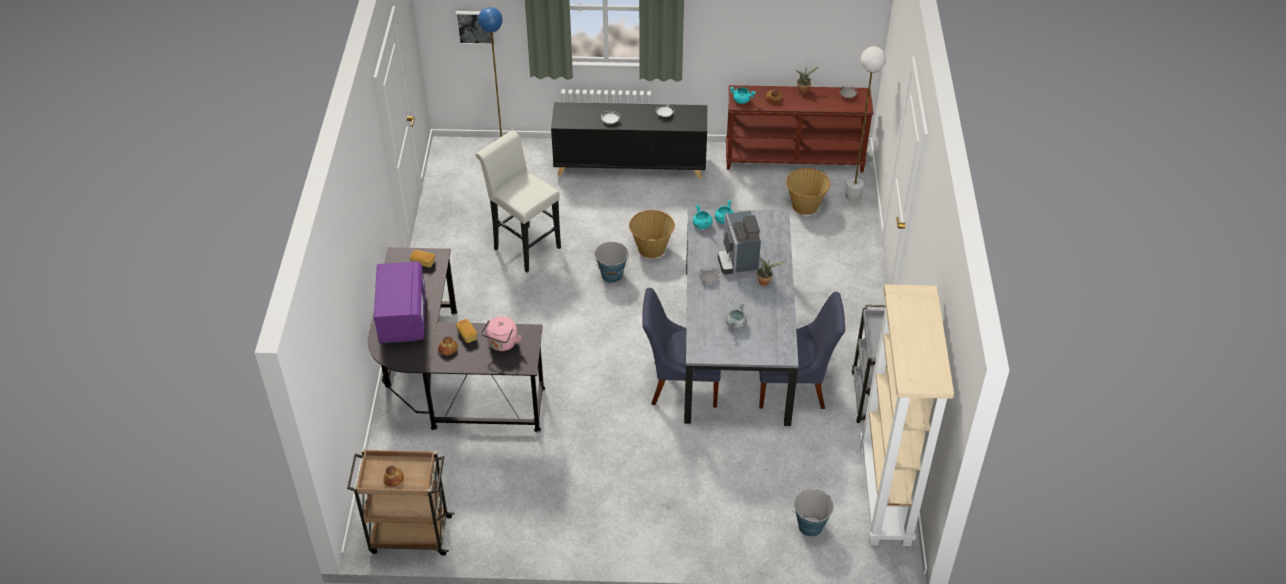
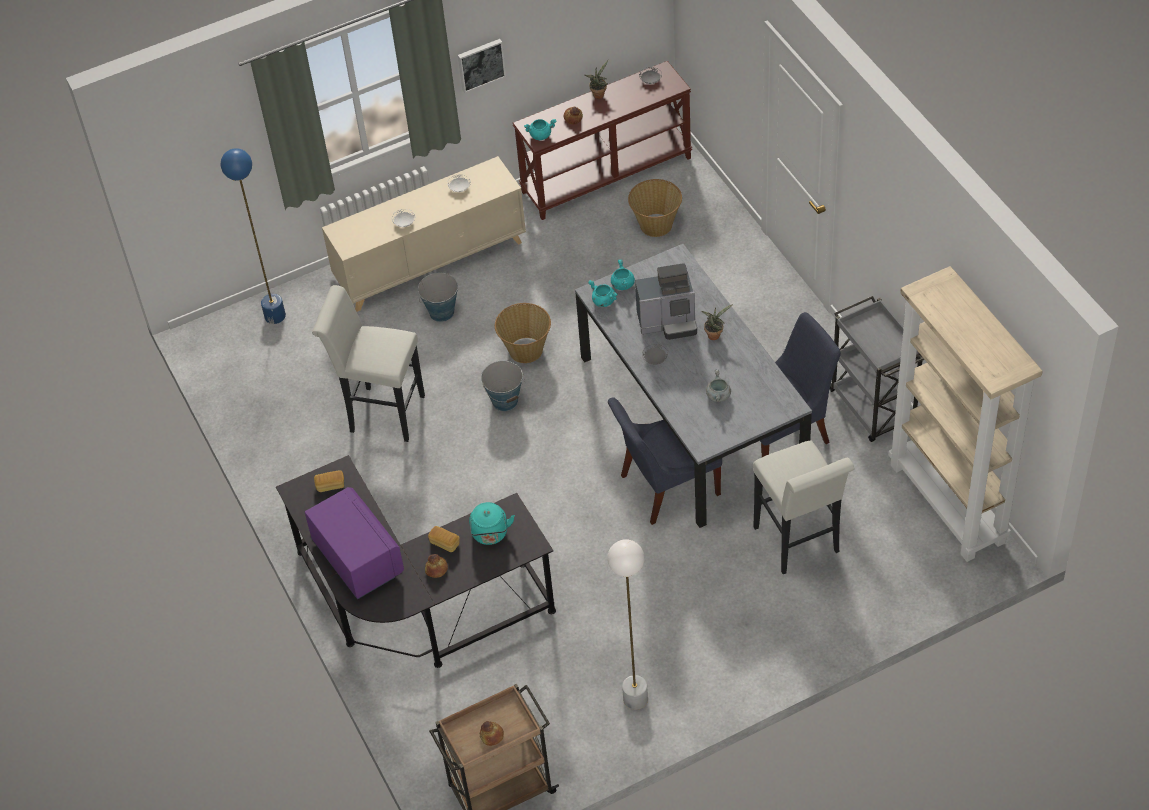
camera: 25 degrees left, 5 degrees up
(476, 26) = (205, 177): picture -> picture (480, 64)
(502, 344) = (490, 535): pink kettle -> turquoise kettle
(630, 165) = (431, 262): black cabinet -> beige cabinet
(738, 259) = (668, 322): coffee machine -> coffee machine turned 60 degrees counterclockwise
(749, 470) = (799, 544): none -> white stool
(810, 526) = (898, 572): bucket -> bucket (441, 312)
(853, 196) = (699, 190): white floor lamp -> white floor lamp (635, 699)

